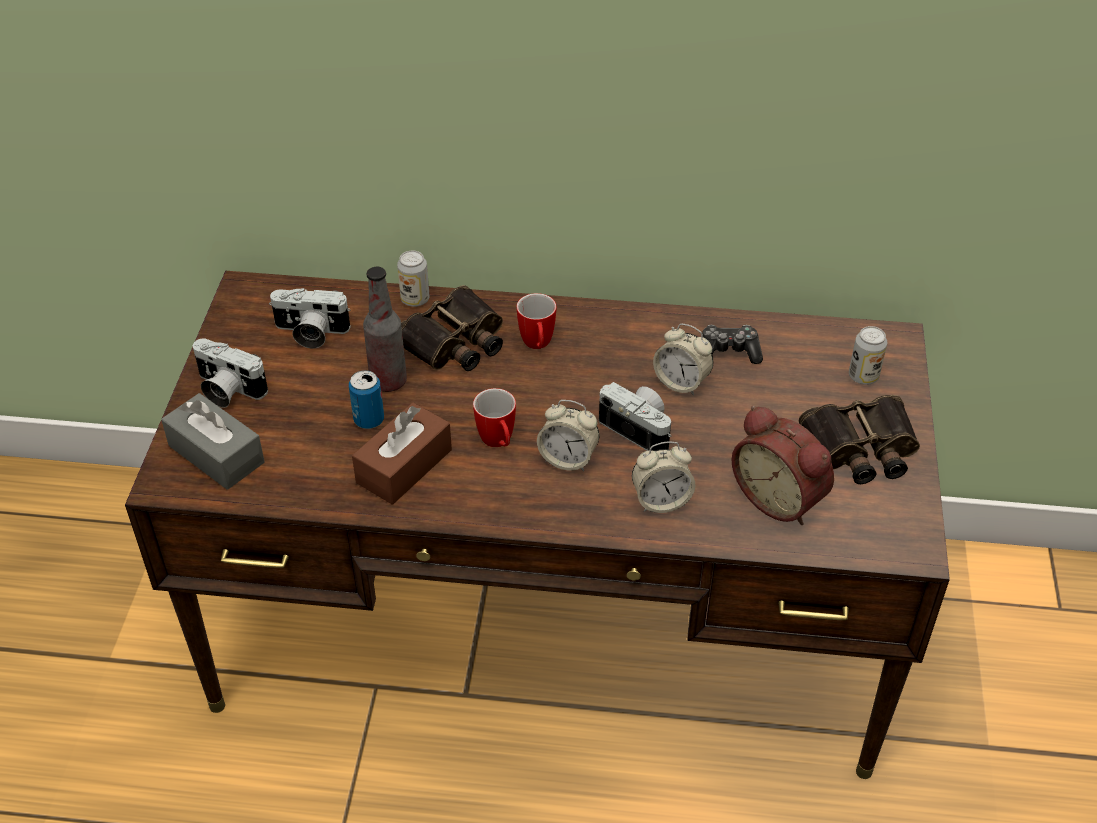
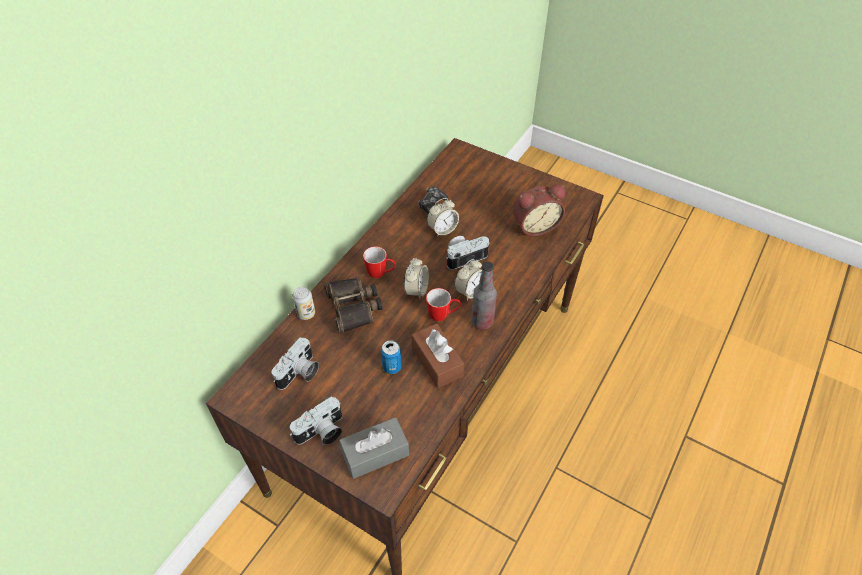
camera: 65 degrees left, 5 degrees up
(388, 381) = (366, 348): bottle -> bottle (482, 322)
(661, 501) = (515, 267): alarm clock -> alarm clock (416, 290)
(861, 449) = (519, 188): binoculars -> none
(863, 376) = (476, 169): can -> none

